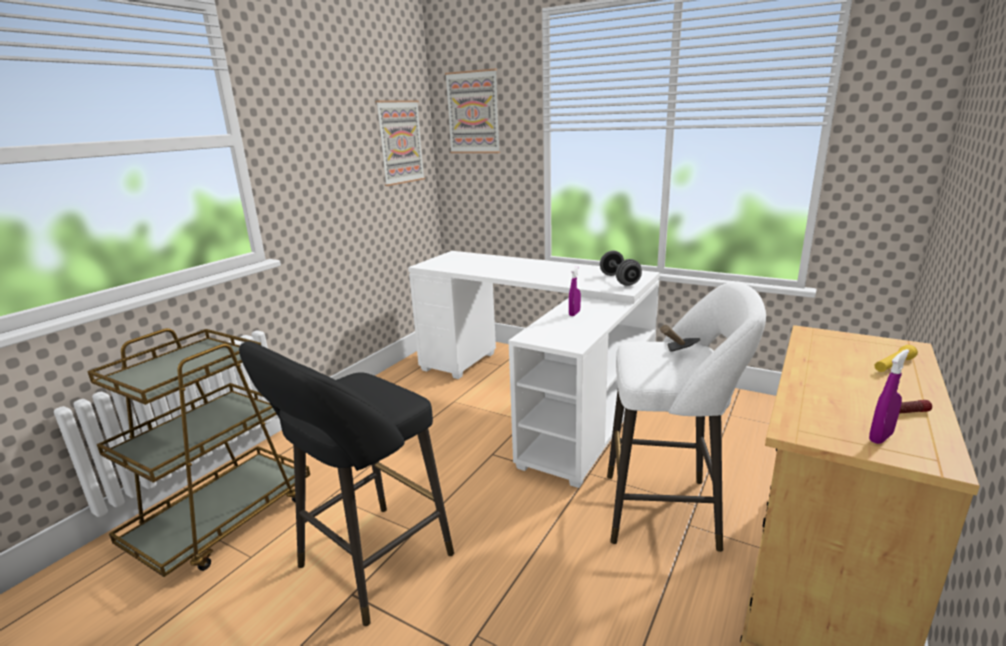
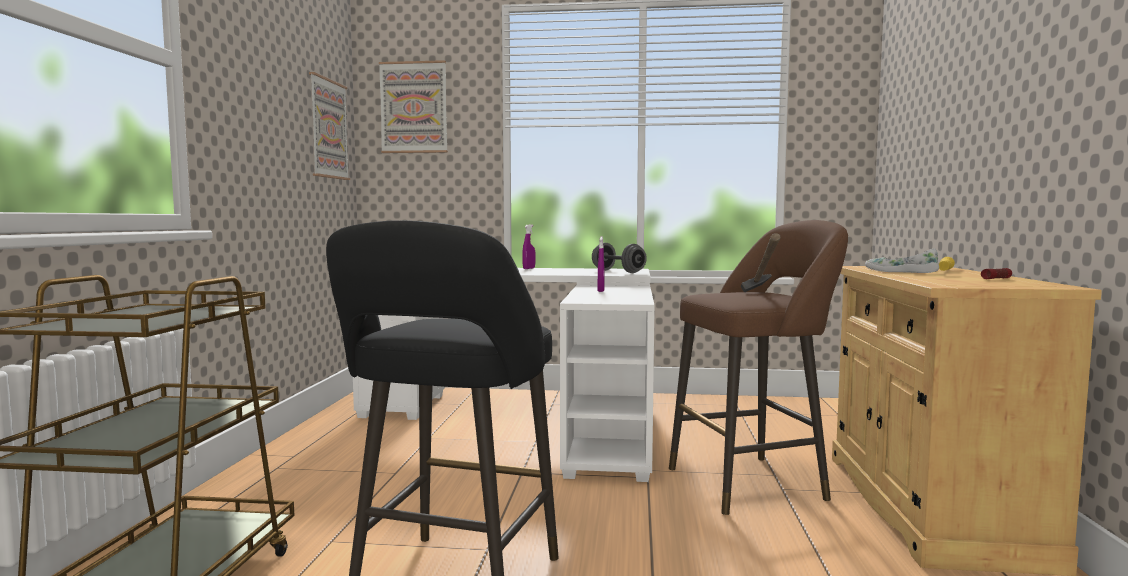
camera: 25 degrees left, 15 degrees down
(668, 510) = (753, 482): white stool -> brown stool
(829, 363) = (901, 272): none -> white shoe
(880, 437) = (1005, 284): purple spray bottle -> purple spray bottle (529, 268)

